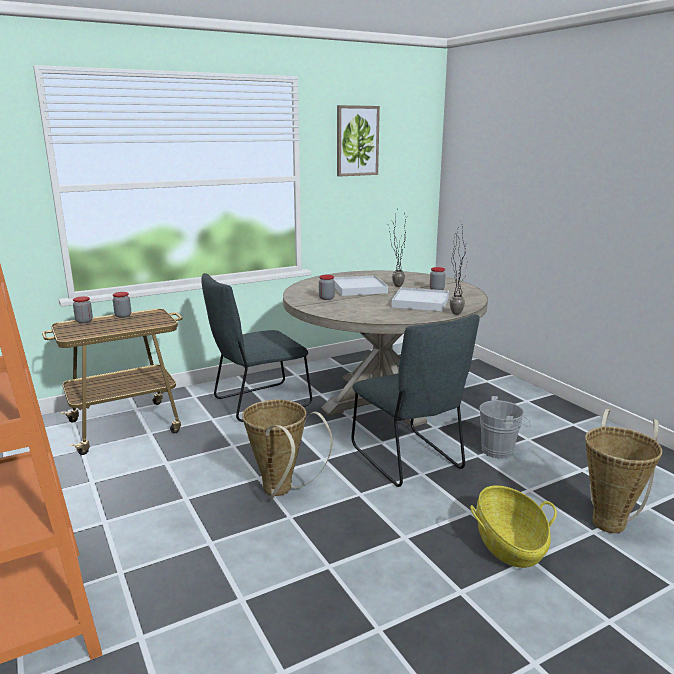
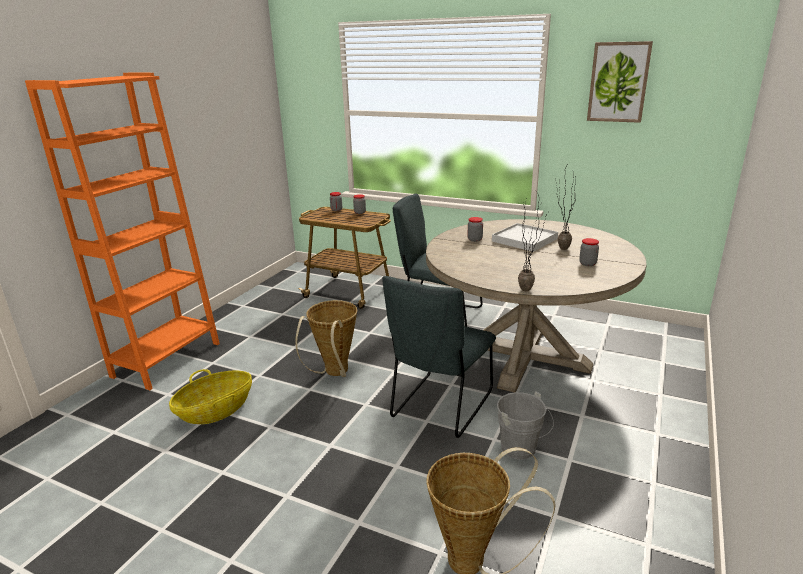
camera: 55 degrees right, 5 degrees up
(420, 302) = (531, 269): white tray -> none
(509, 544) = (369, 503): basket -> basket (216, 411)

